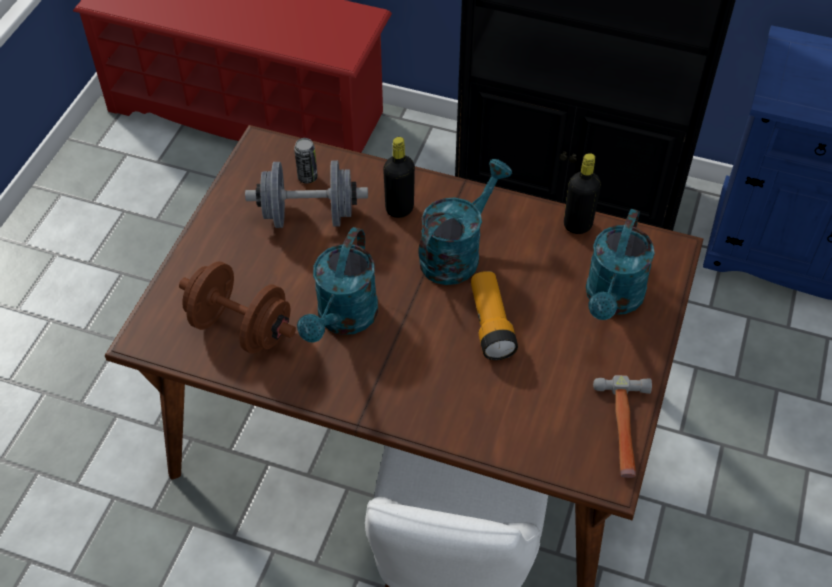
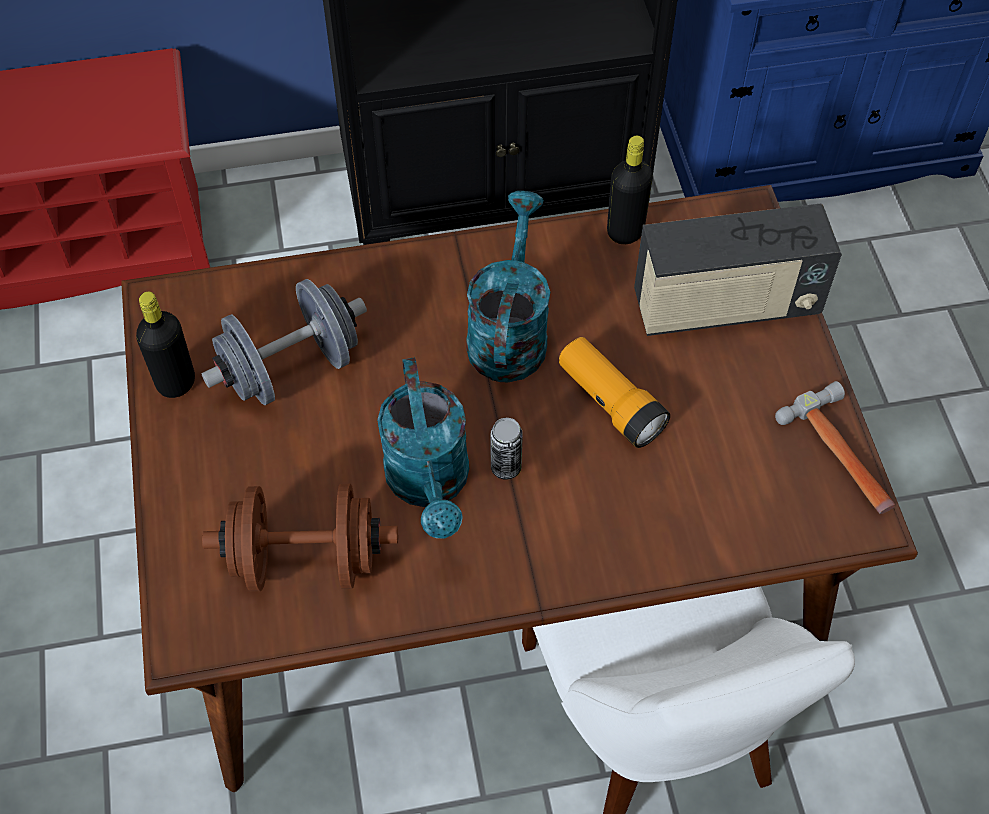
camera: 30 degrees left, 5 degrees up
(307, 177) = (253, 318): can -> can (506, 467)
(399, 209) = (400, 307): black bottle -> black bottle (176, 382)
(612, 300) = (725, 306): turquoise watering can -> radio

